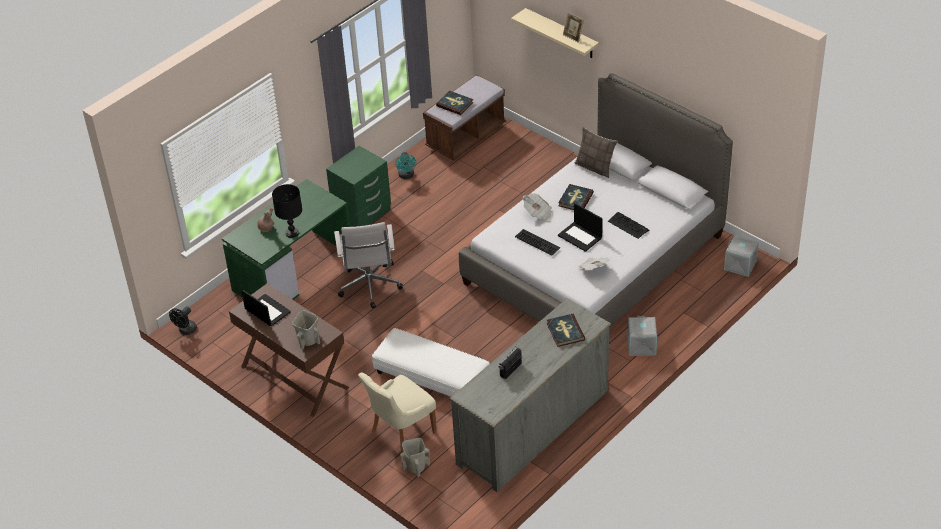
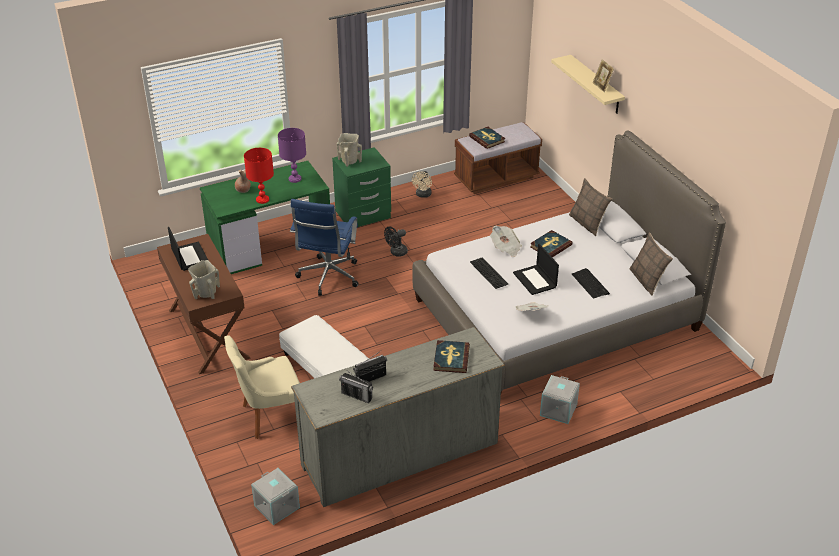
camera: 20 degrees right, 5 degrees down
(186, 331) = (146, 266): black fan -> black fan (396, 253)
(292, 233) = (262, 200): black table lamp -> red table lamp
(307, 202) = (294, 179): none -> purple table lamp
(370, 288) = (328, 278): white office chair -> blue office chair
(406, 176) = (423, 195): turquoise fan -> beige fan
(416, 466) = (261, 453): beige vase -> beige vase (349, 161)
(509, 388) = (357, 395): none -> radio
(673, 208) = (647, 281): none -> pillow
(740, 265) = (705, 363): grey storage box -> grey storage box (276, 507)

